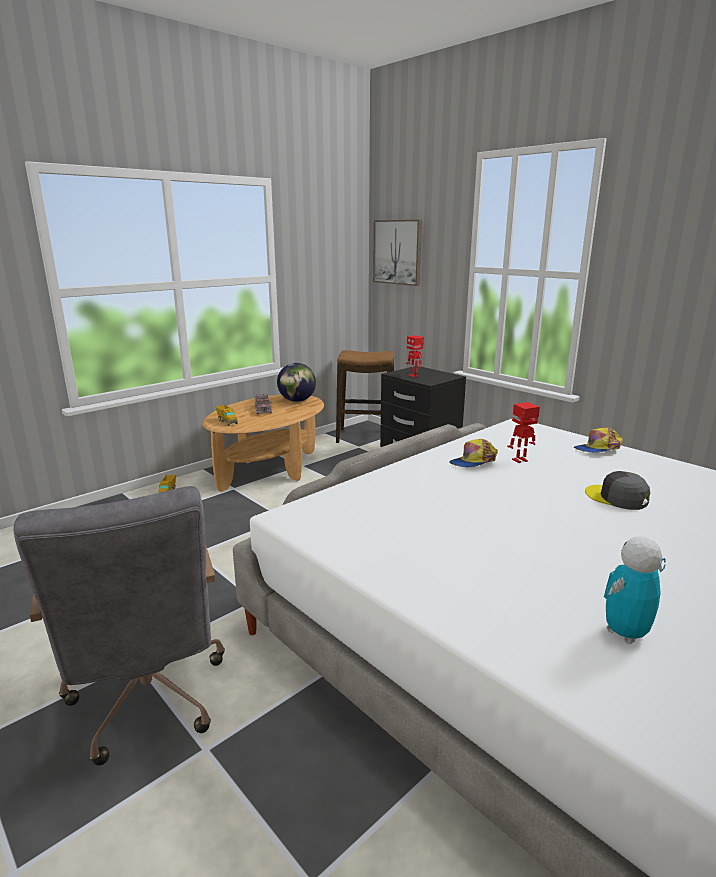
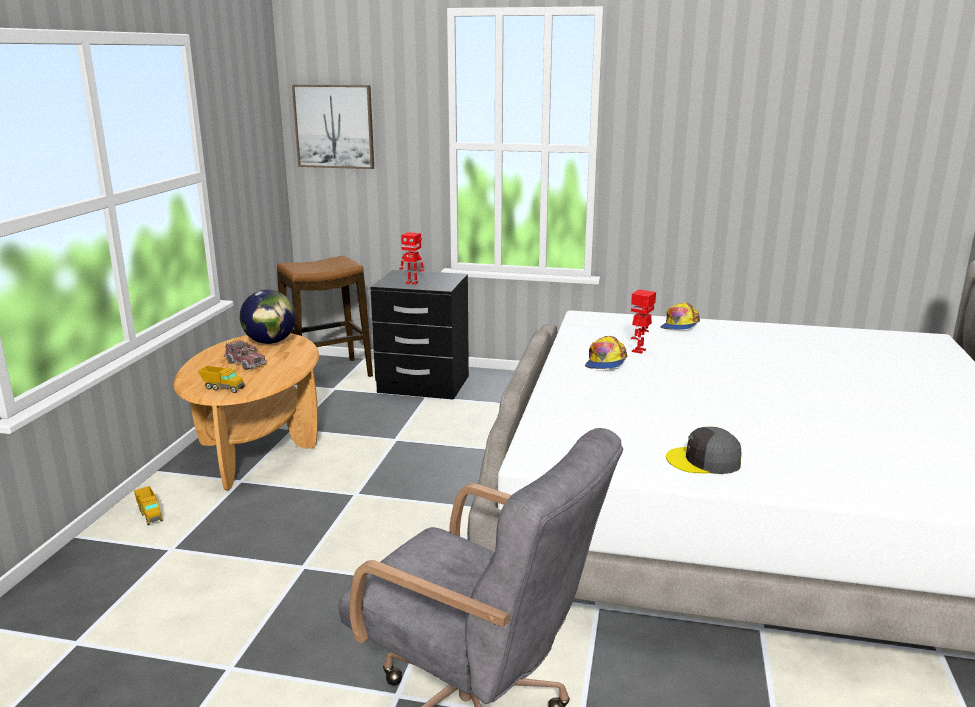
camera: 35 degrees left, 0 degrees up
(616, 497) = (751, 363): grey cap -> grey cap (704, 461)
(625, 633) = (889, 456): toy robot -> none

